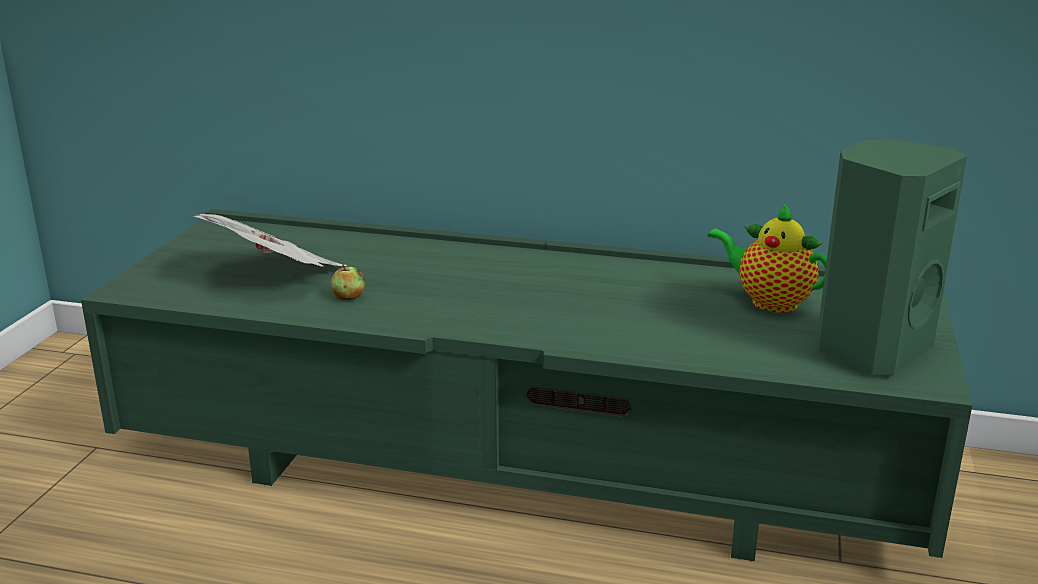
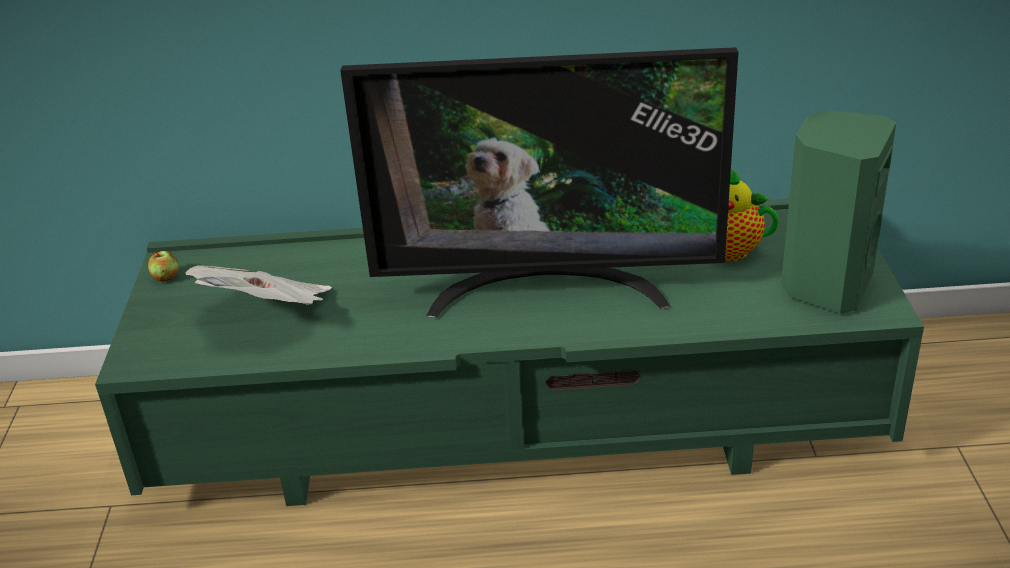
camera: 15 degrees left, 10 degrees up
(348, 297) = (355, 324): apple -> apple (166, 277)
(559, 301) = (547, 287): none -> television

